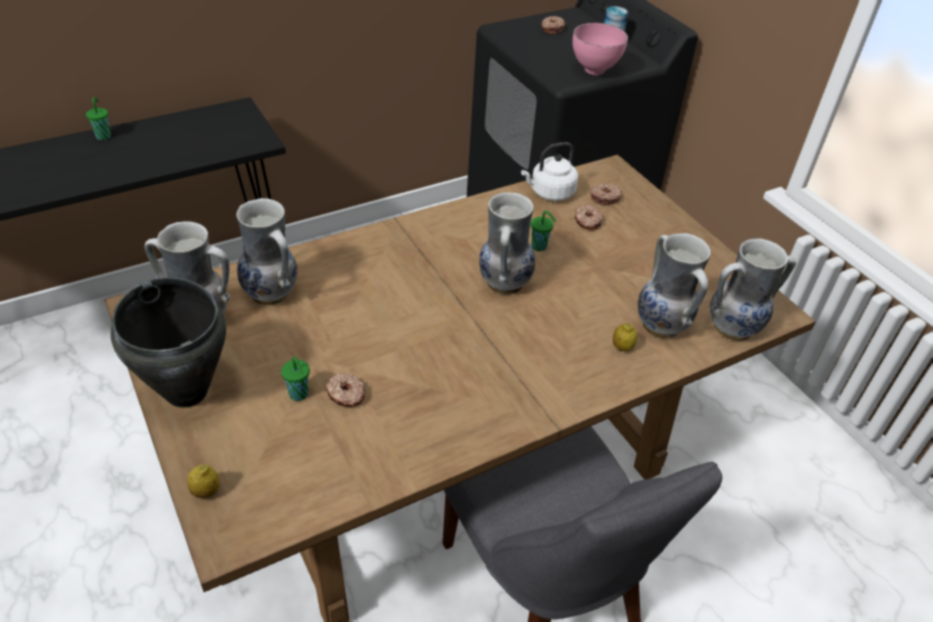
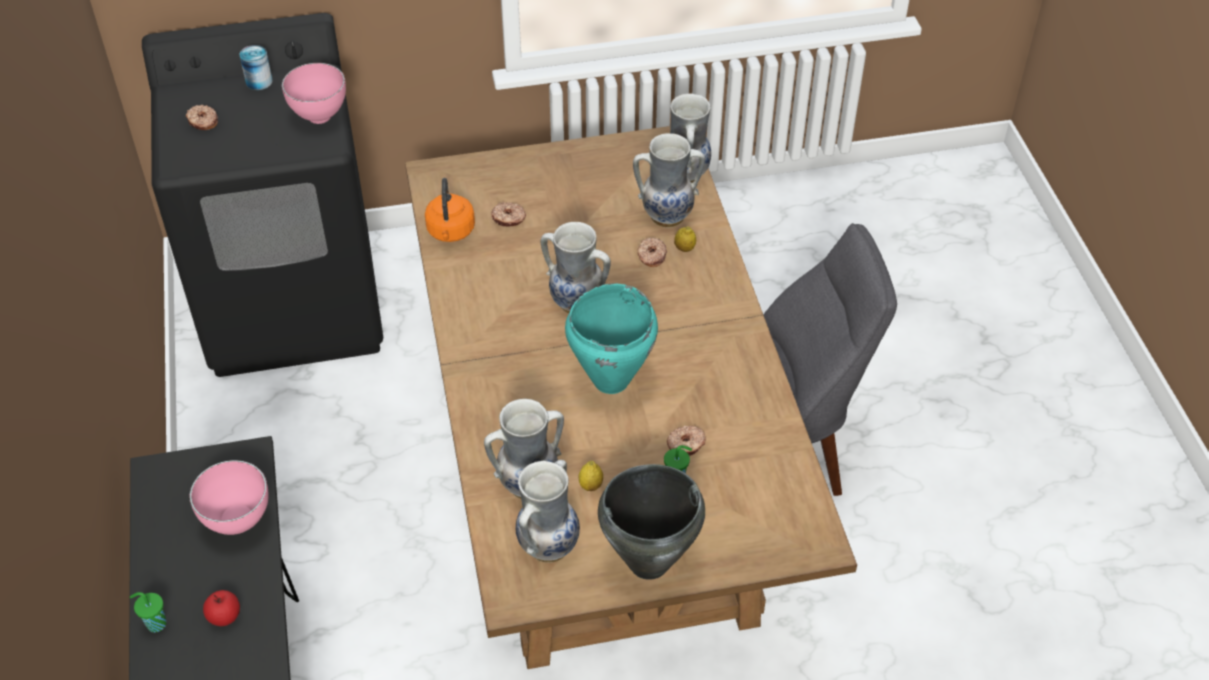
camera: 70 degrees left, 5 degrees up
(110, 161) = (224, 616): none -> apple
(196, 150) = (238, 524): none -> pink bowl
(206, 491) = (769, 555): lemon -> lemon (591, 485)
(414, 323) = (610, 380): none -> turquoise cooking pot
(540, 247) = (533, 264): green cup -> none
(550, 193) = (450, 232): white kettle -> orange kettle
(604, 197) = (475, 194): donut -> donut (651, 256)

